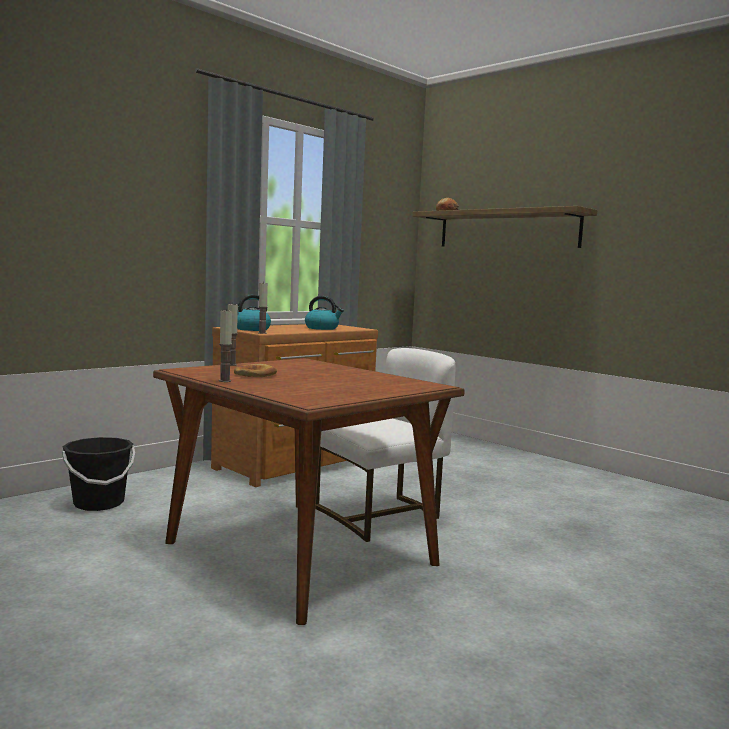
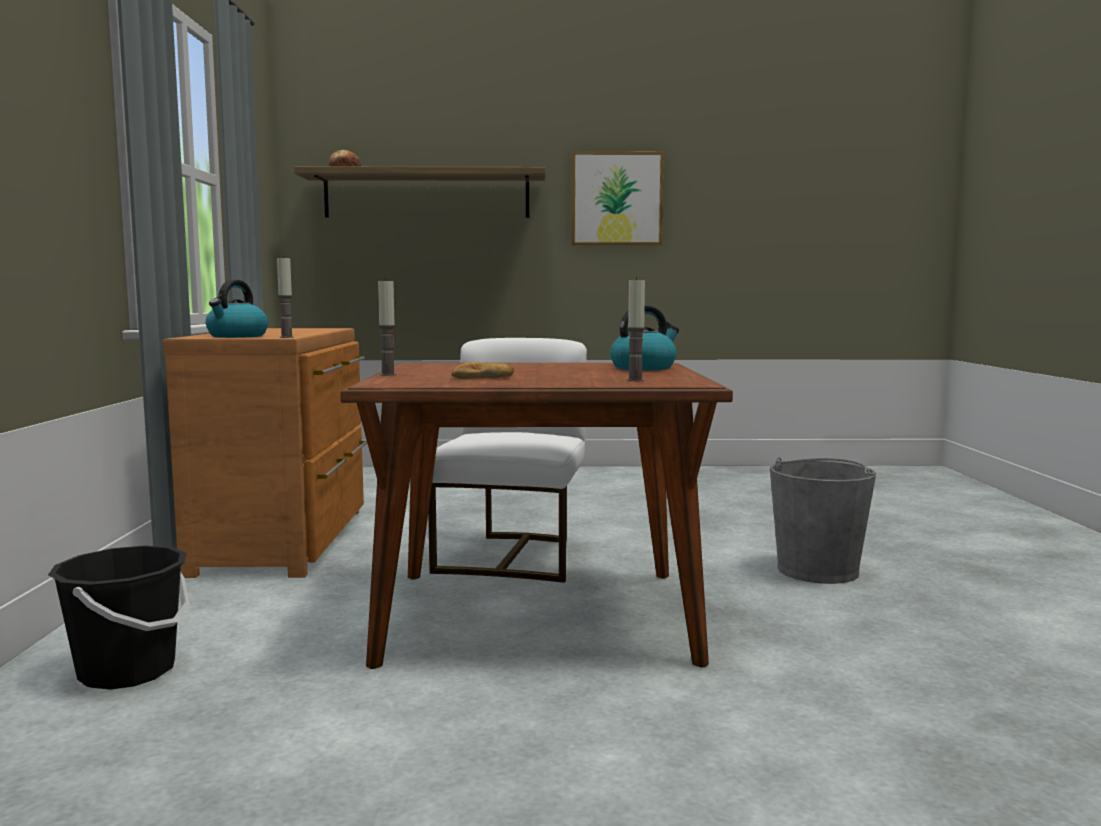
camera: 45 degrees left, 0 degrees up
(225, 381) = (501, 384): candle -> candle (635, 380)
(322, 328) = (297, 330): kettle -> kettle (644, 368)
(568, 611) = (818, 570): none -> grey bucket
(659, 231) = (617, 199): none -> picture

